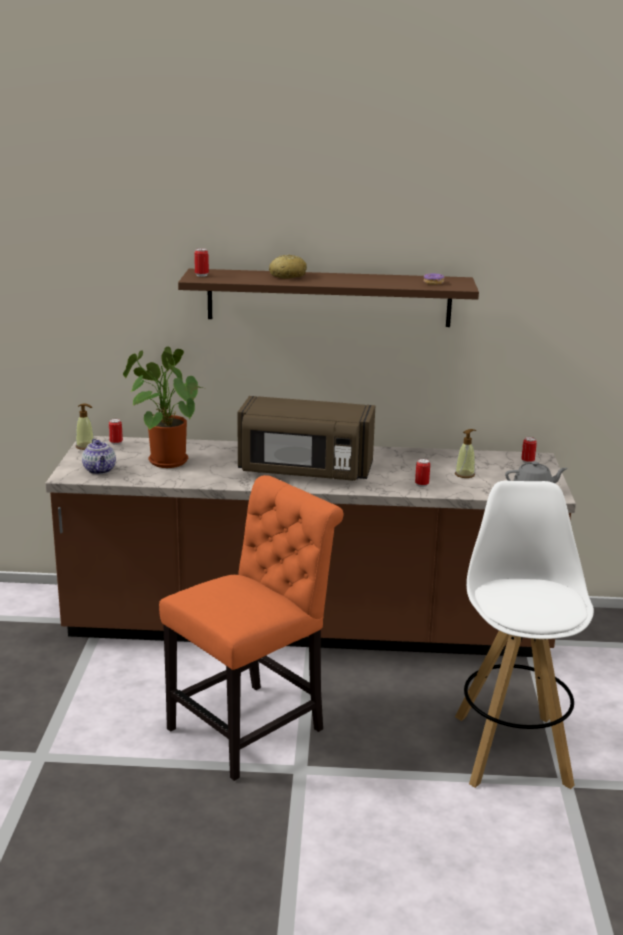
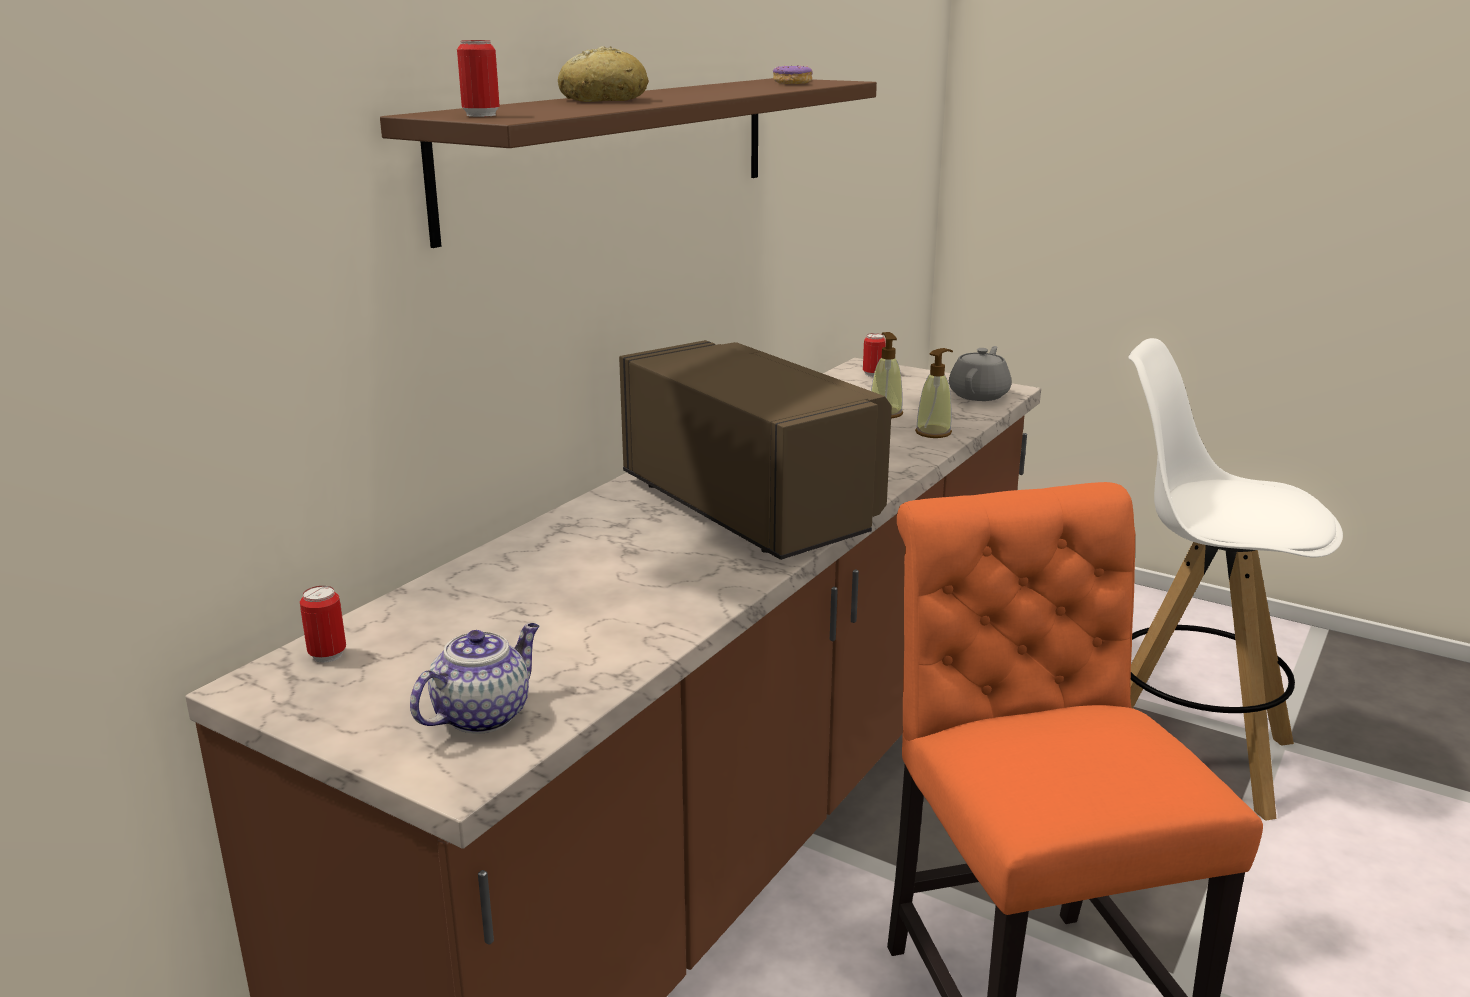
camera: 60 degrees left, 0 degrees up
(85, 446) = (286, 702): soap dispenser -> soap dispenser (933, 432)
(100, 470) = (483, 714): teapot -> teapot turned 60 degrees counterclockwise
(164, 460) = (526, 620): potted plant -> none
(304, 471) = (751, 506): brown microwave -> brown microwave turned 75 degrees counterclockwise
(421, 485) = (900, 445): can -> none

